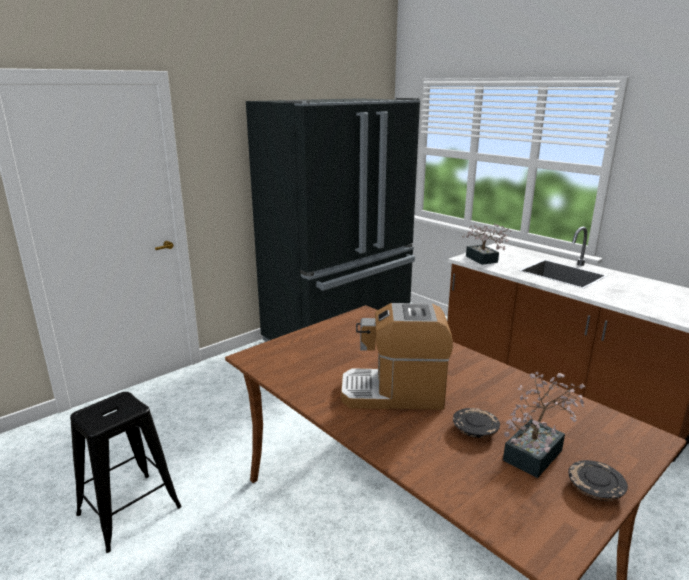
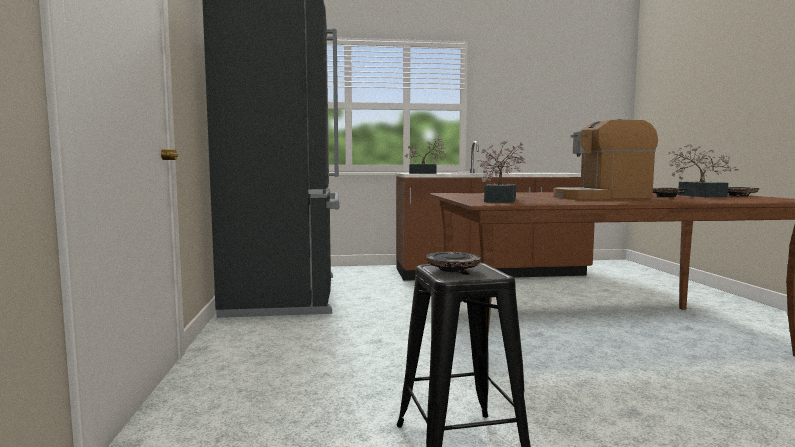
camera: 55 degrees left, 15 degrees down
(111, 407) = (453, 269): none -> black plate
(291, 355) = (501, 200): none -> potted plant
(394, 393) = (601, 197): coffee machine -> coffee machine turned 45 degrees clockwise

